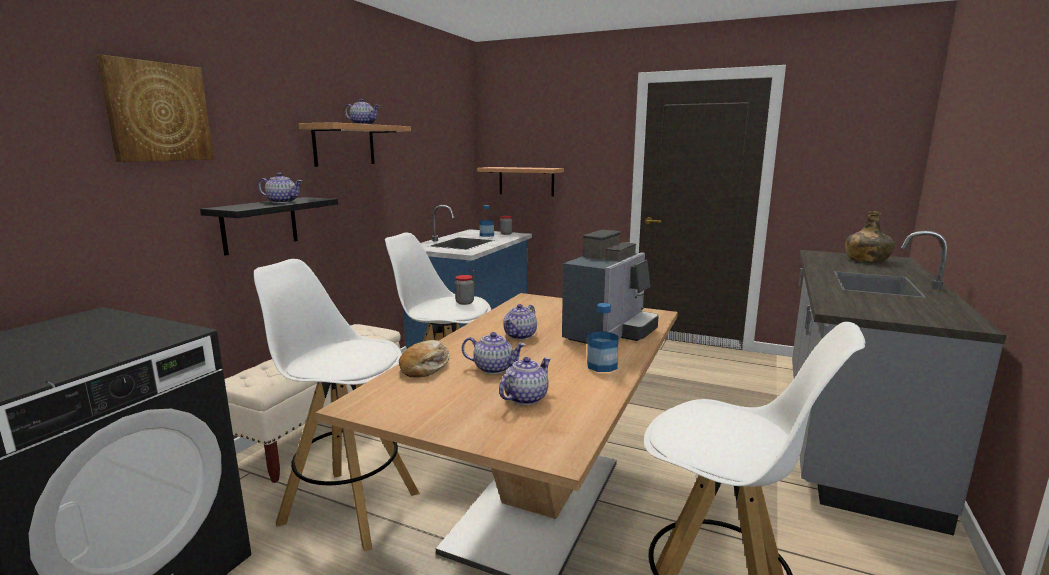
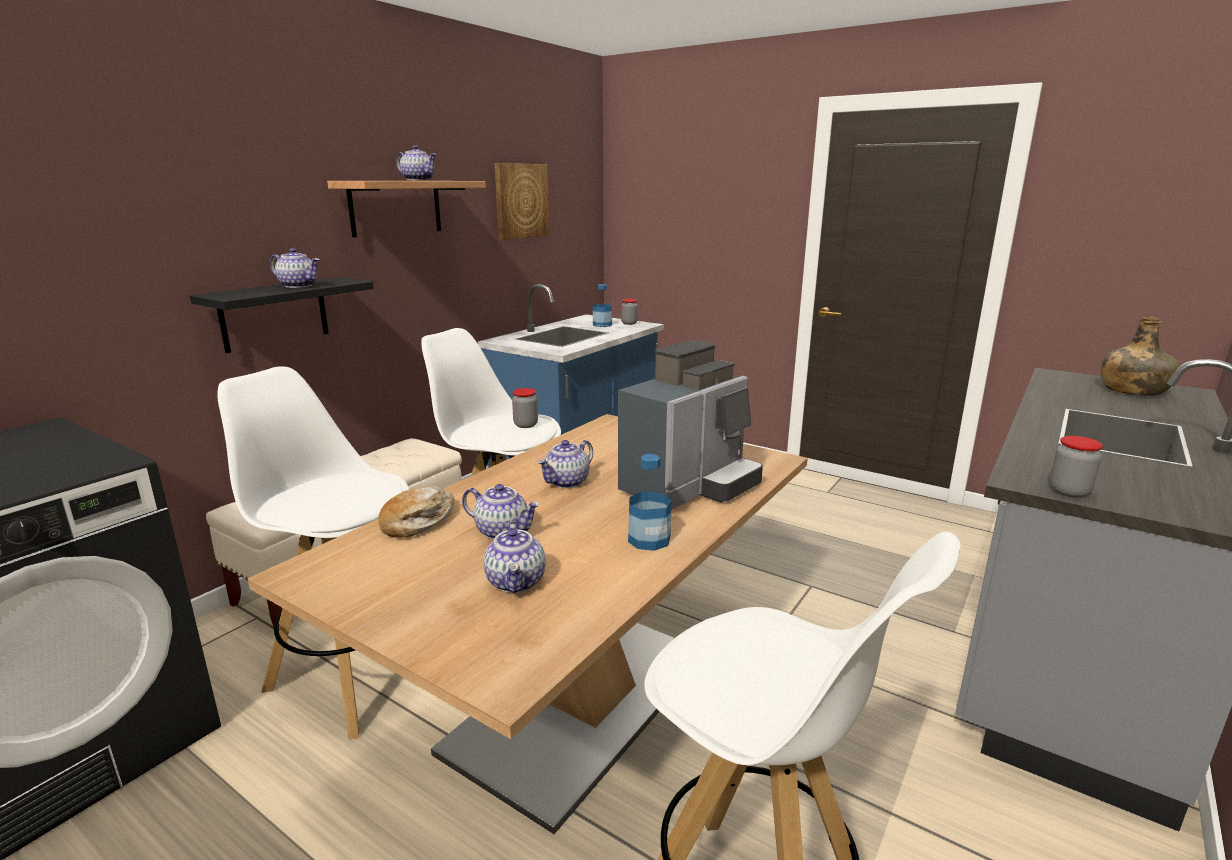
camera: 10 degrees right, 5 degrees up
(158, 112) = (125, 174): picture -> picture (520, 201)
(525, 397) = (517, 582): teapot -> teapot turned 120 degrees clockwise
(526, 181) = (663, 251): shelf -> none
(866, 314) = (1069, 491): none -> jar

